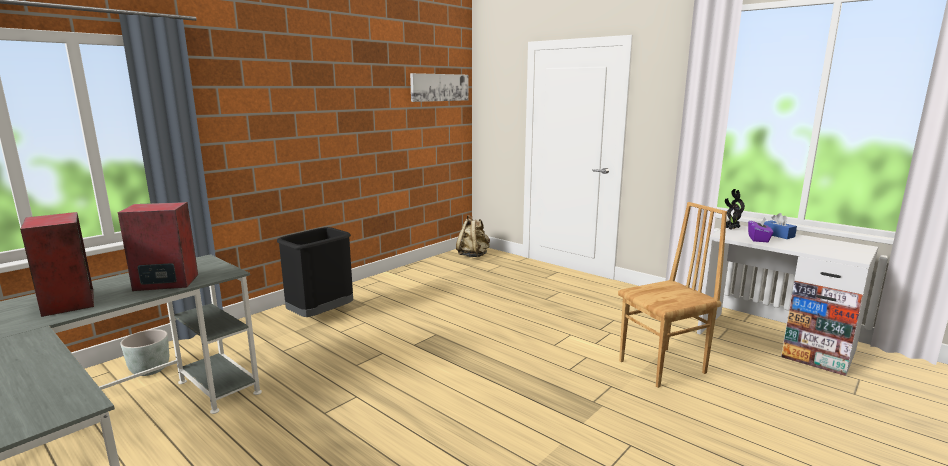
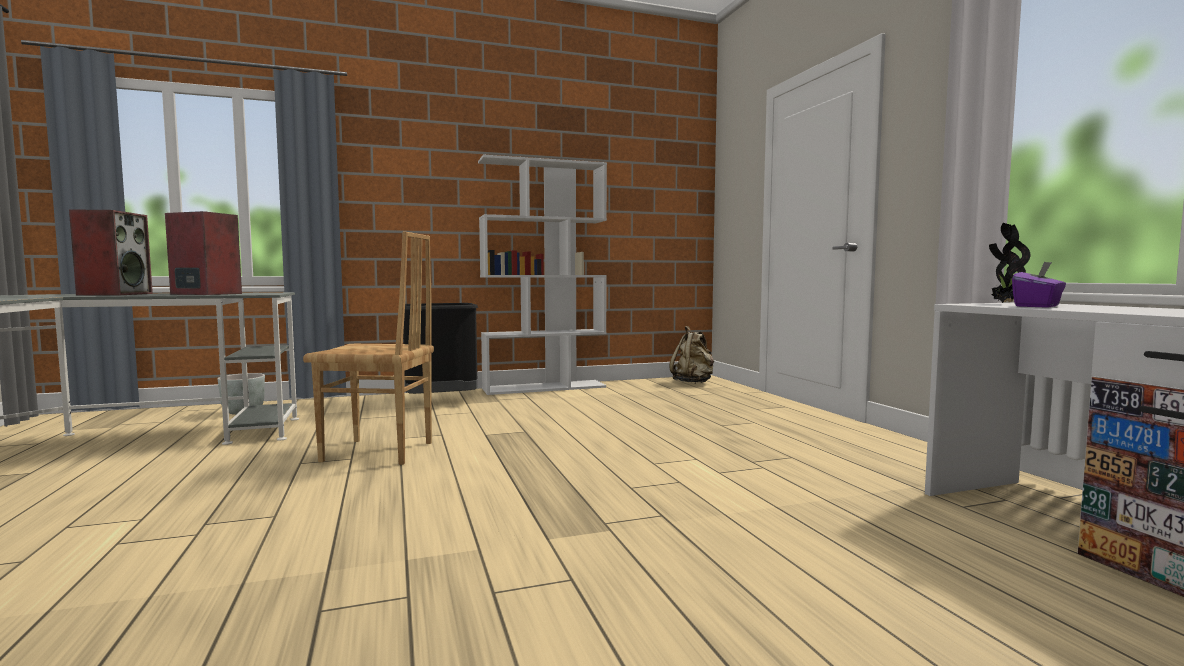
camera: 30 degrees right, 10 degrees down
(376, 280) = (545, 387): none -> white bookcase
(439, 87) = (660, 164): picture -> none
(663, 367) = (789, 515): brown chair -> brown chair (378, 452)
(777, 235) = (1101, 306): blue tissue box -> none

